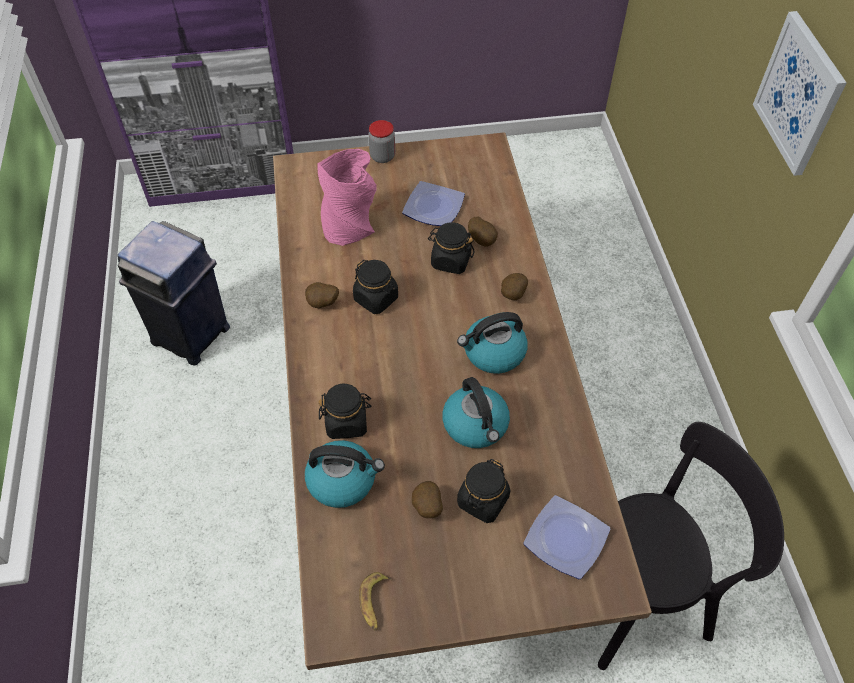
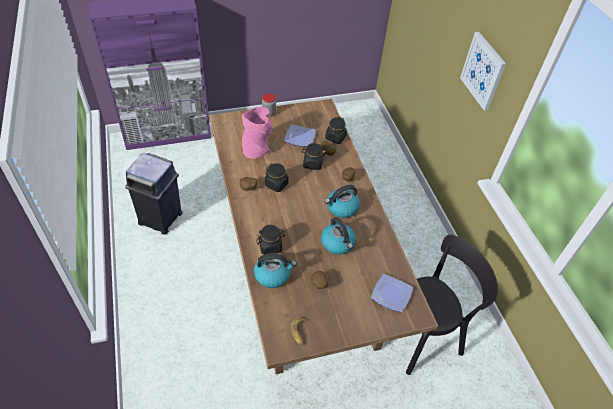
camera: 10 degrees left, 5 degrees down
(482, 501) = (347, 279): black jar -> black jar (335, 138)

